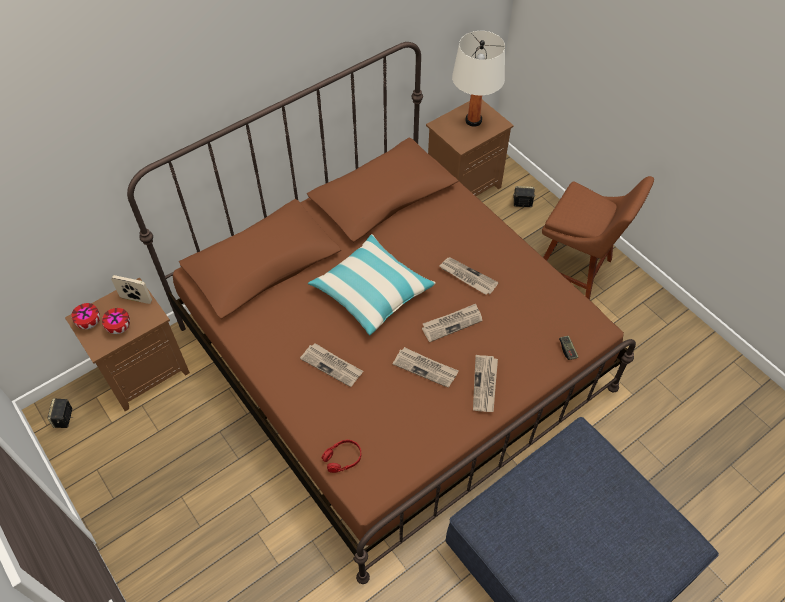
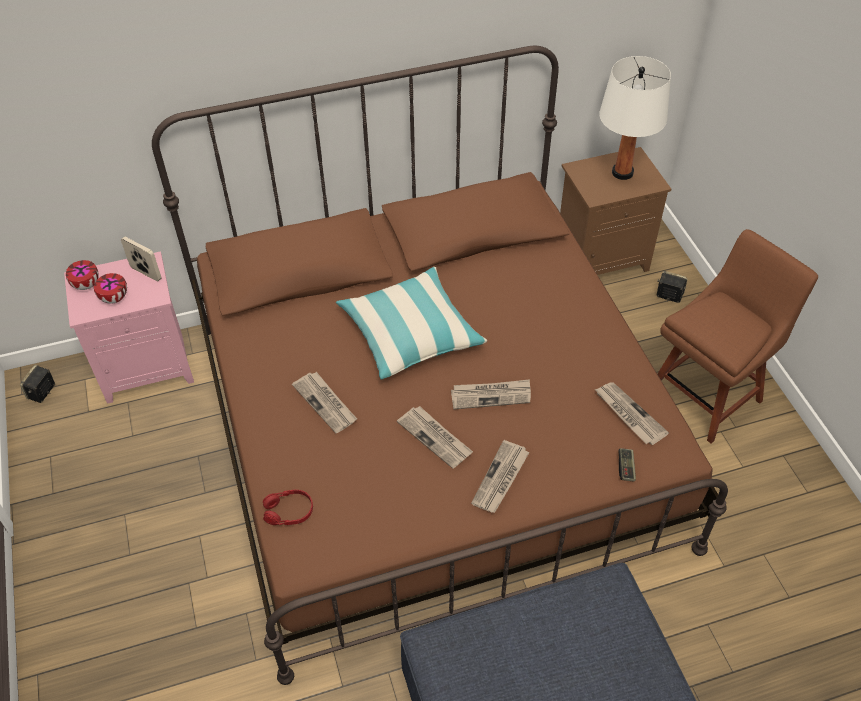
camera: 20 degrees right, 5 degrees down
(145, 371) = (148, 366): brown nightstand -> pink nightstand
(467, 277) = (534, 347): newspaper -> newspaper (629, 414)
(576, 270) = (708, 393): brown chair -> brown chair turned 90 degrees counterclockwise

